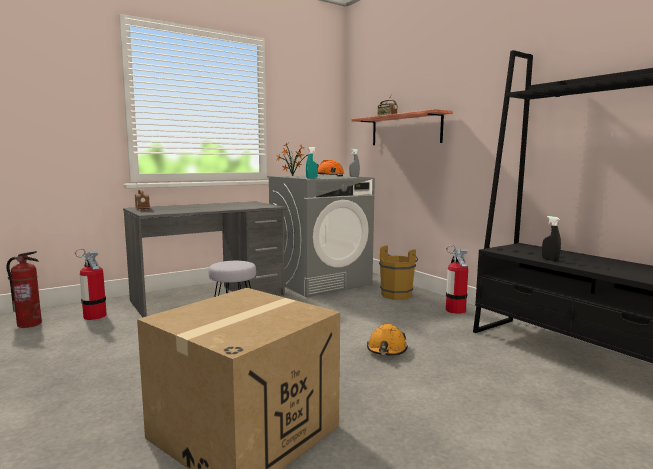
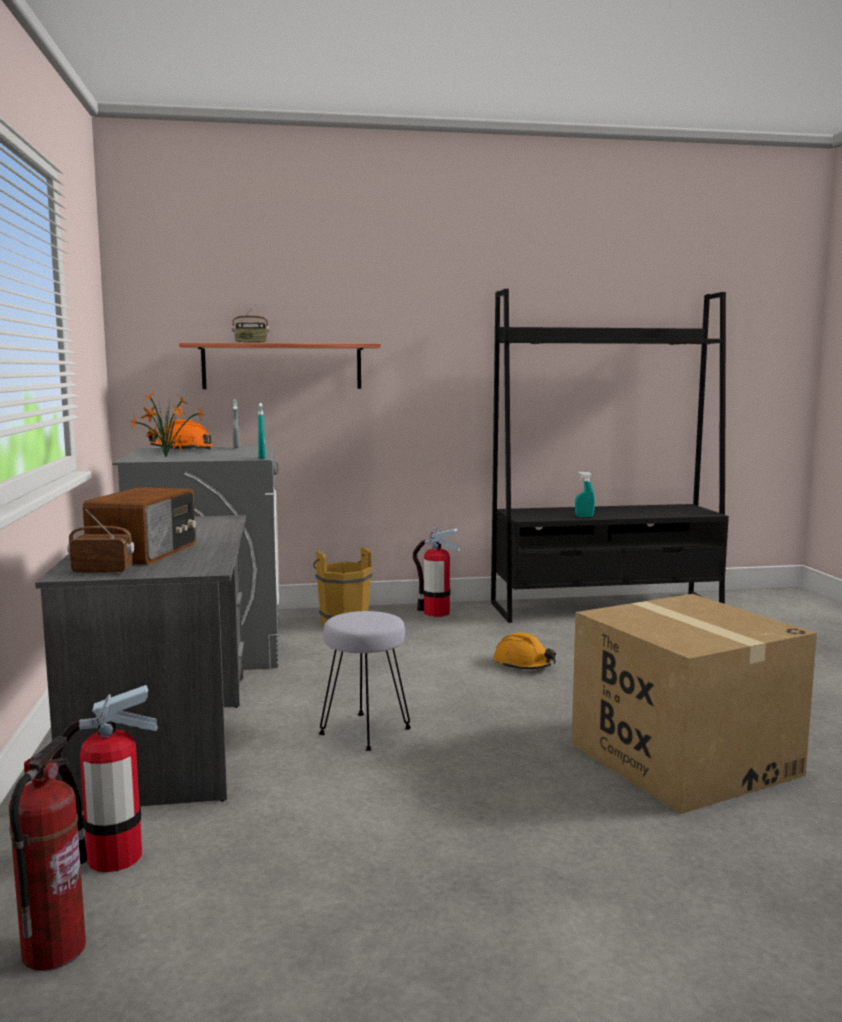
camera: 65 degrees left, 0 degrees up
(181, 208) = (146, 552): none -> radio
(550, 259) = (584, 516): black spray bottle -> turquoise spray bottle

